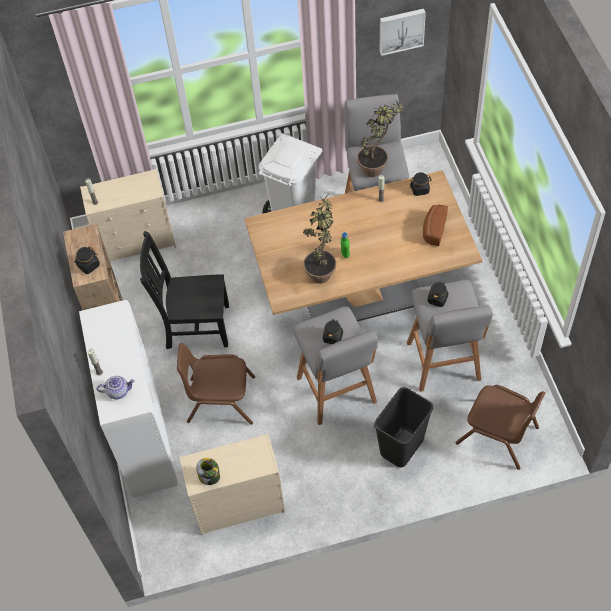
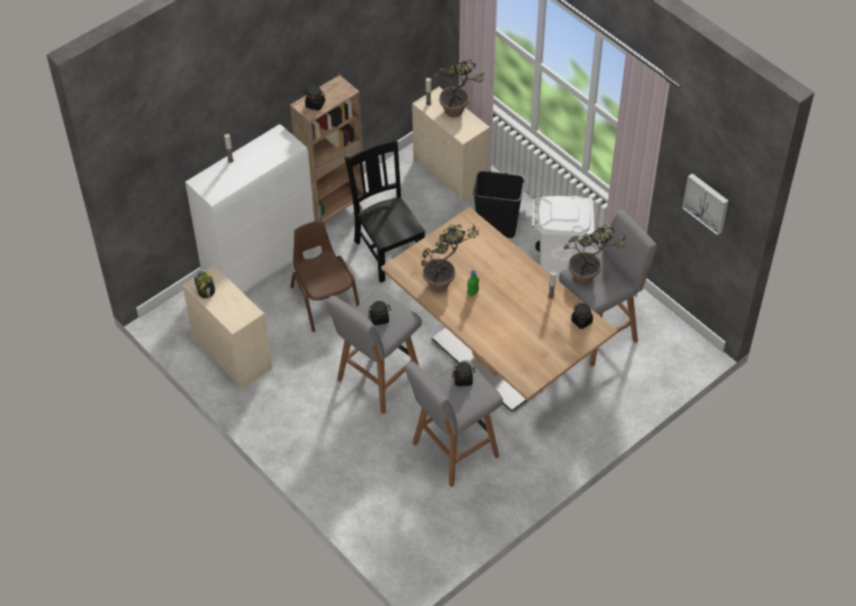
camera: 60 degrees right, 5 degrees down
(118, 391) = (219, 179): teapot -> none
(125, 185) = (459, 114): none -> potted plant
(402, 447) = (346, 450): black trash can -> black trash can (496, 228)
(433, 229) = (540, 348): bread -> none
(497, 435) = (398, 521): brown chair -> none

